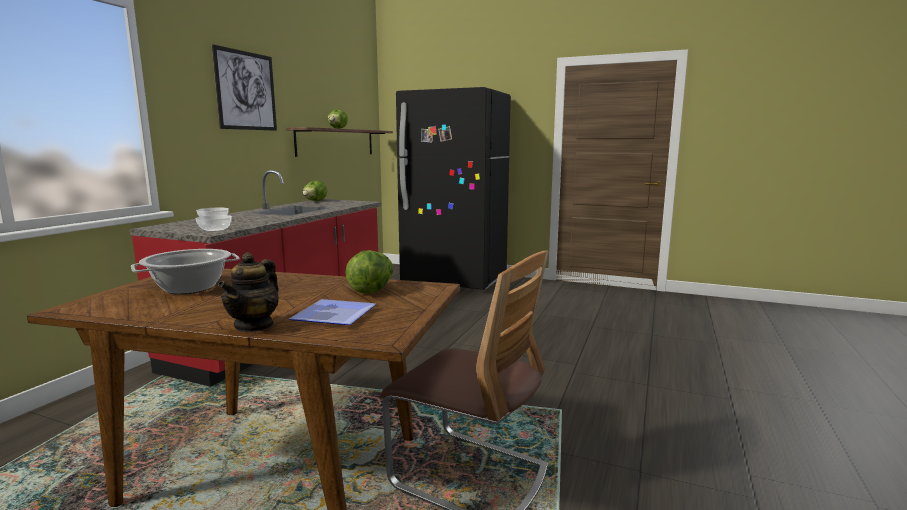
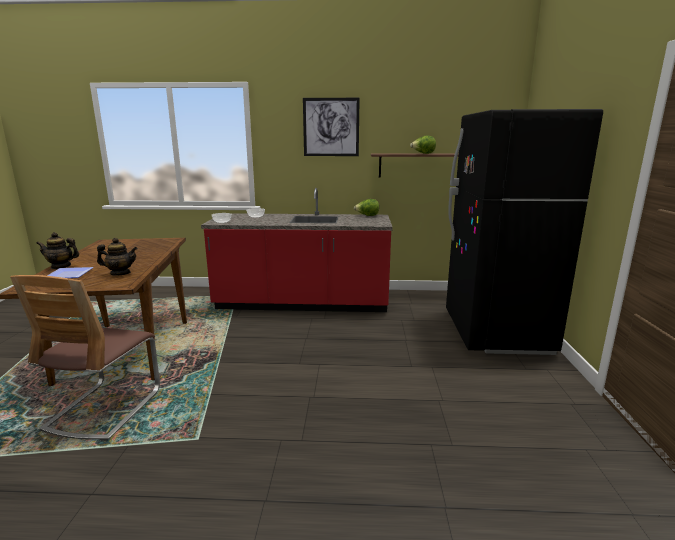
camera: 70 degrees right, 5 degrees up
(189, 288) = (134, 246): cooking pot -> none
(372, 290) = (120, 273): lettuce -> teapot

